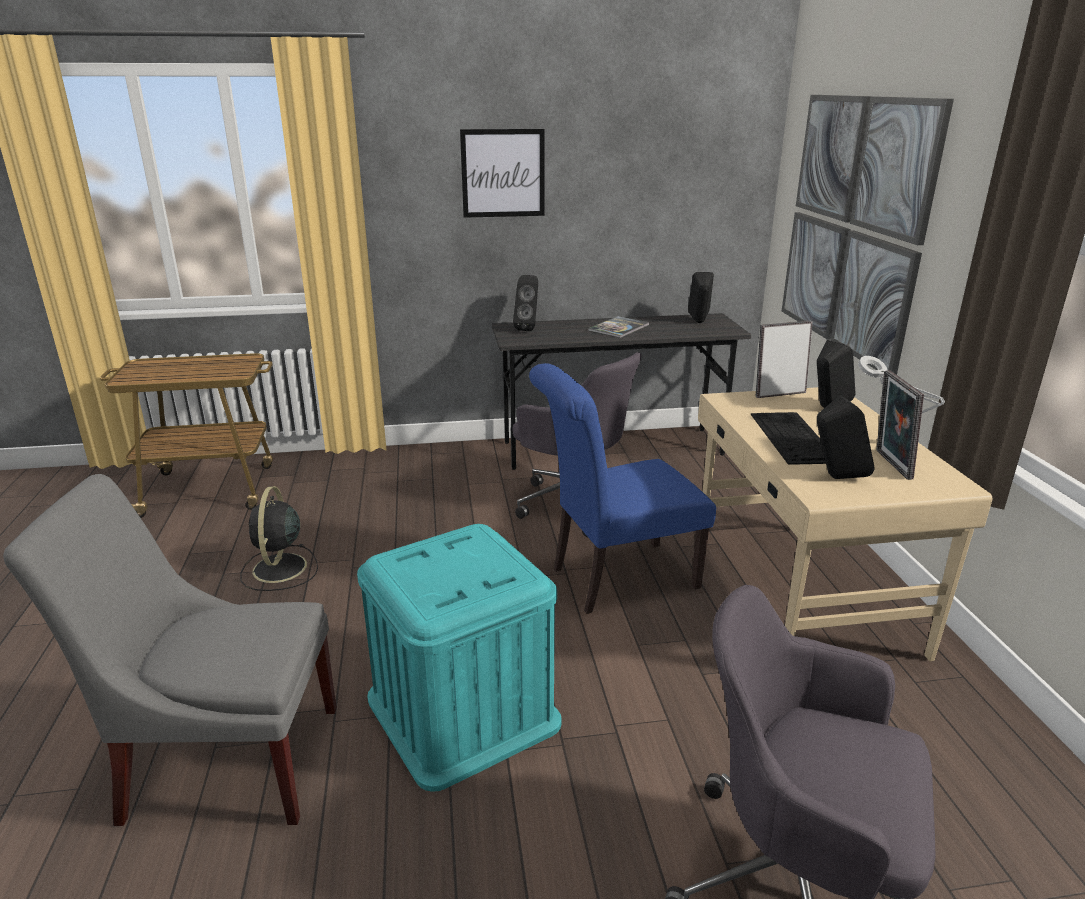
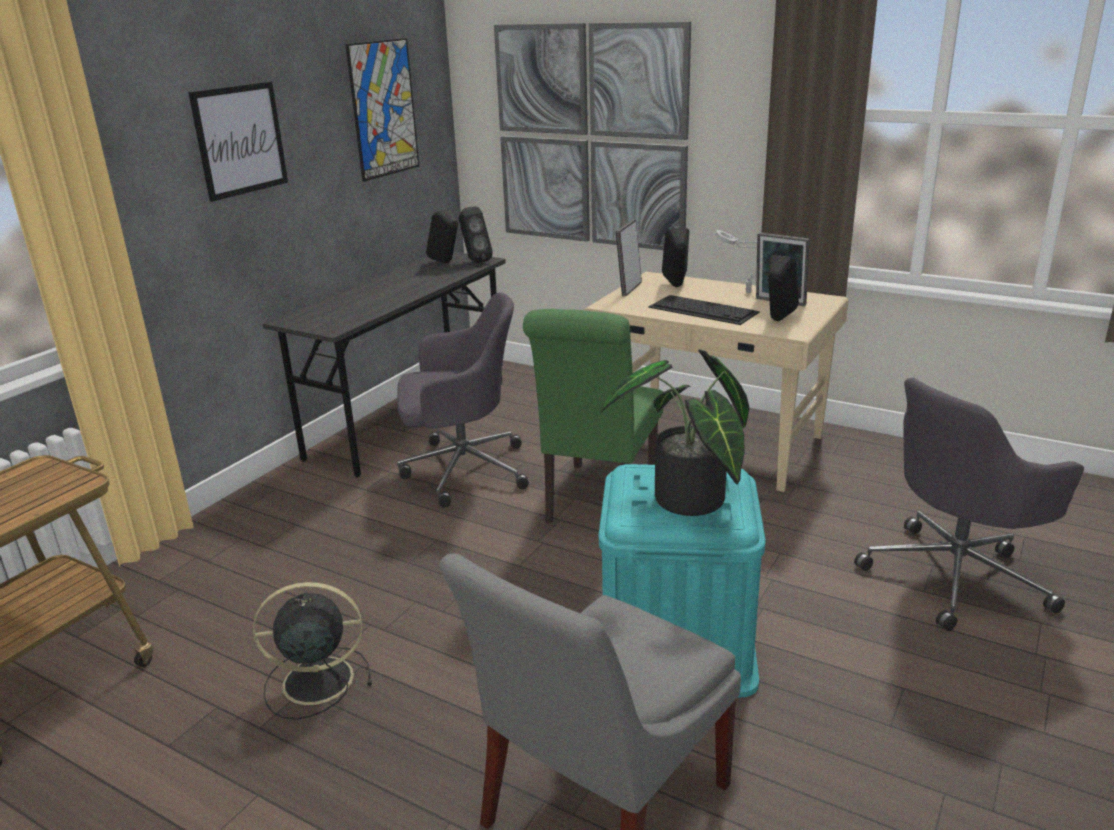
camera: 50 degrees left, 0 degrees up
(279, 569) = (314, 681): black fan -> black fan turned 135 degrees clockwise
(442, 576) = (688, 504): none -> potted plant
(528, 329) = (316, 315): black speaker -> black speaker (474, 261)
(615, 579) = (598, 501): blue chair -> green chair
(619, 328) = (395, 287): book -> none
(676, 167) = (383, 109): none -> picture

